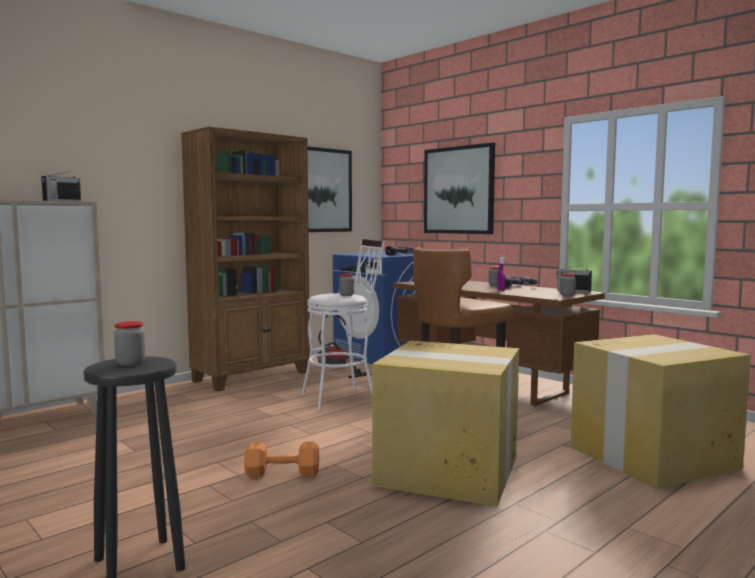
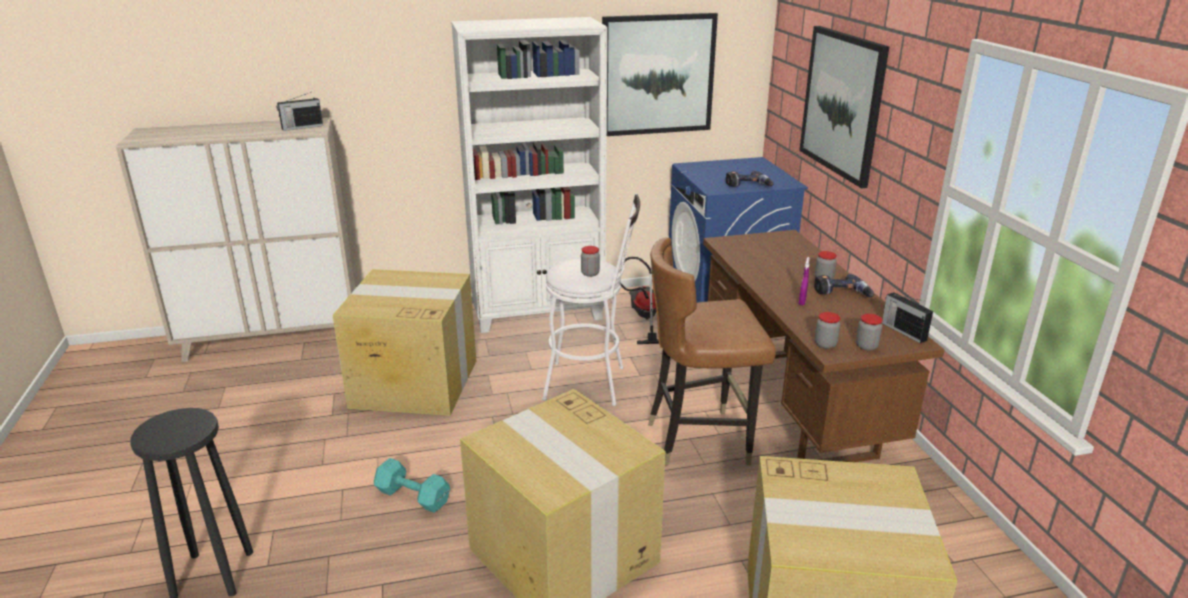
camera: 30 degrees right, 20 degrees up
(130, 363) = (177, 425): jar -> jar (825, 344)
(193, 422) = (413, 383): none -> cardboard box
(252, 376) = (538, 313): brown bookcase -> white bookcase
(281, 473) = (412, 496): orange dumbbell -> turquoise dumbbell

